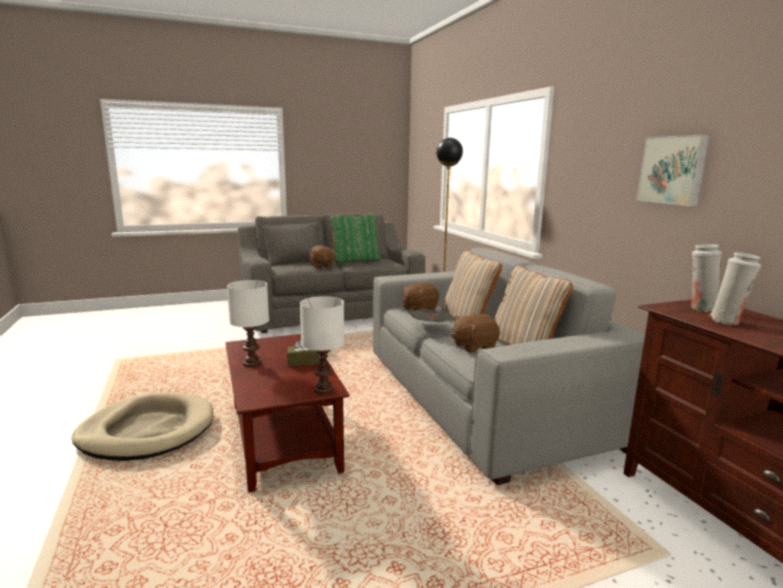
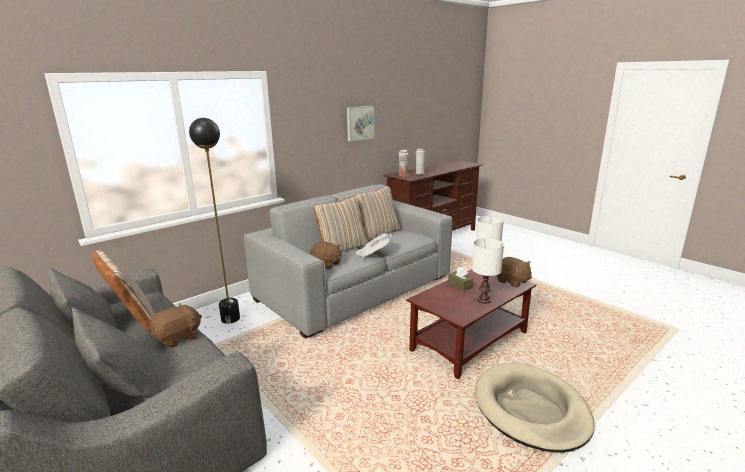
camera: 110 degrees left, 5 degrees up
(355, 261) = (133, 322): green pillow -> beige pillow
(473, 346) = (394, 241): brown plush toy -> brown plush toy (512, 281)

